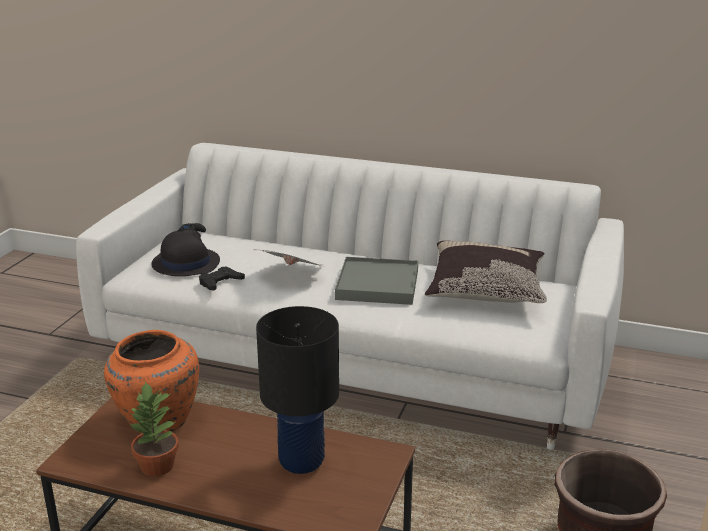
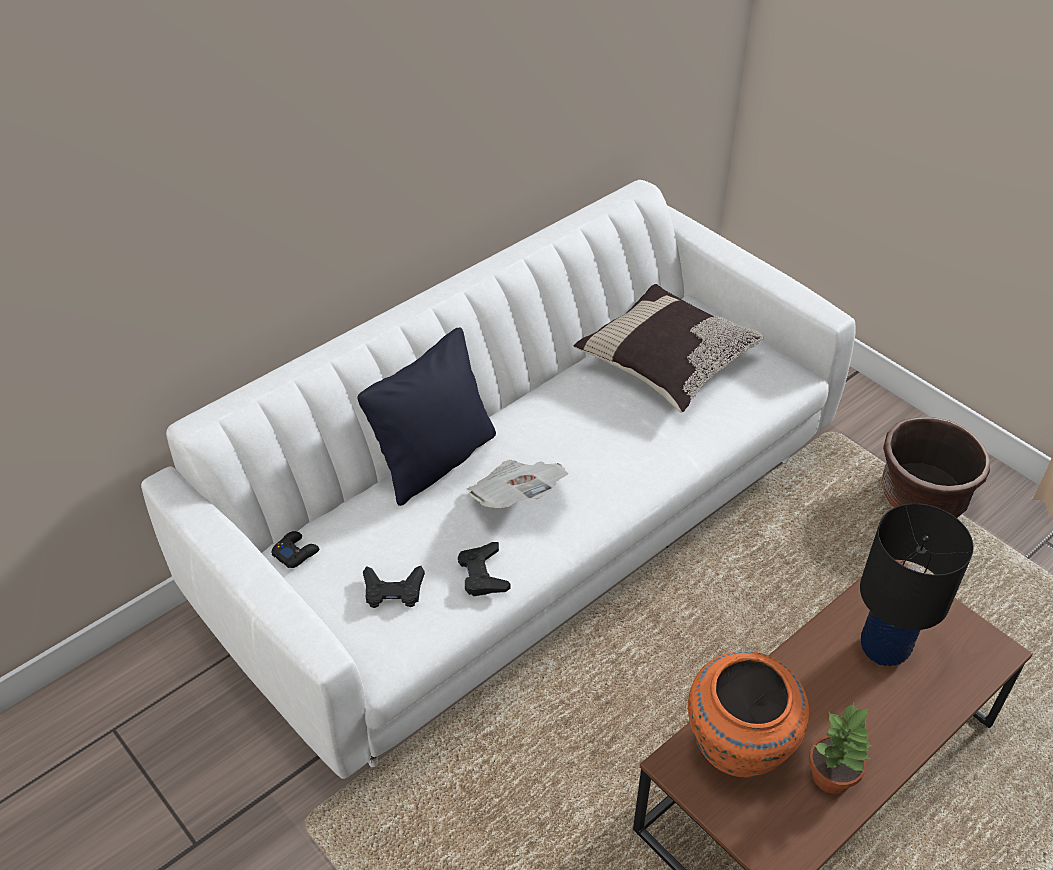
camera: 60 degrees left, 20 degrees up
(185, 263) = (393, 591): black hat -> black game controller
(300, 247) = (435, 460): none -> black pillow
(377, 285) = (594, 437): grey tray -> none

